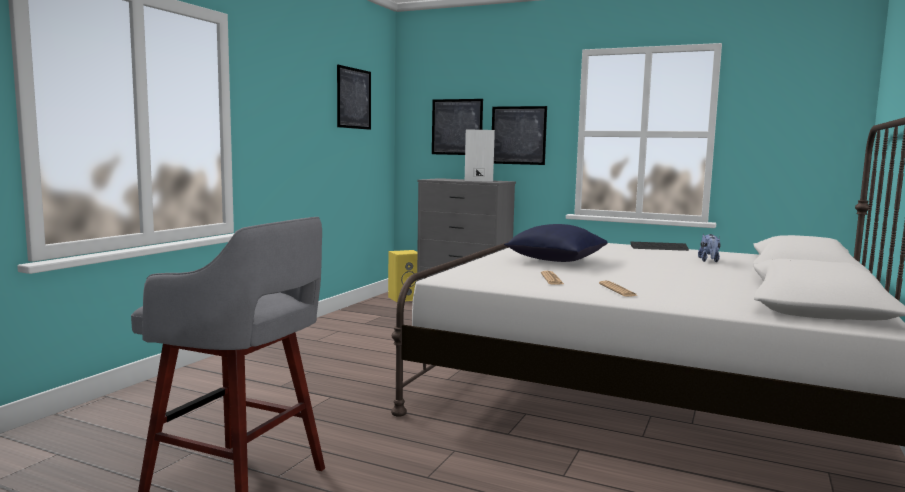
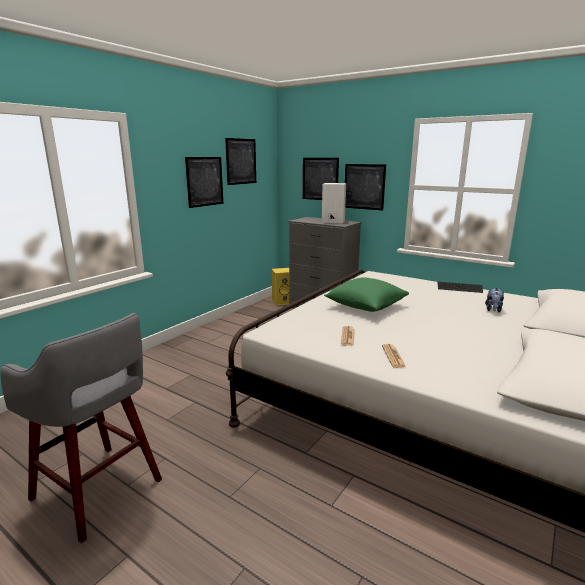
camera: 10 degrees right, 10 degrees up
(311, 118) = (205, 181): none -> picture
(555, 260) = (365, 306): blue pillow -> green pillow

